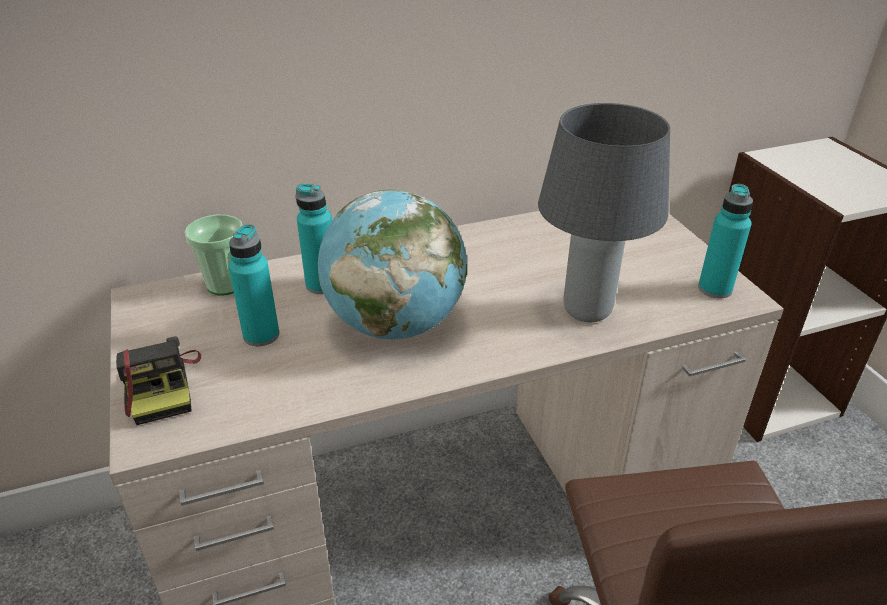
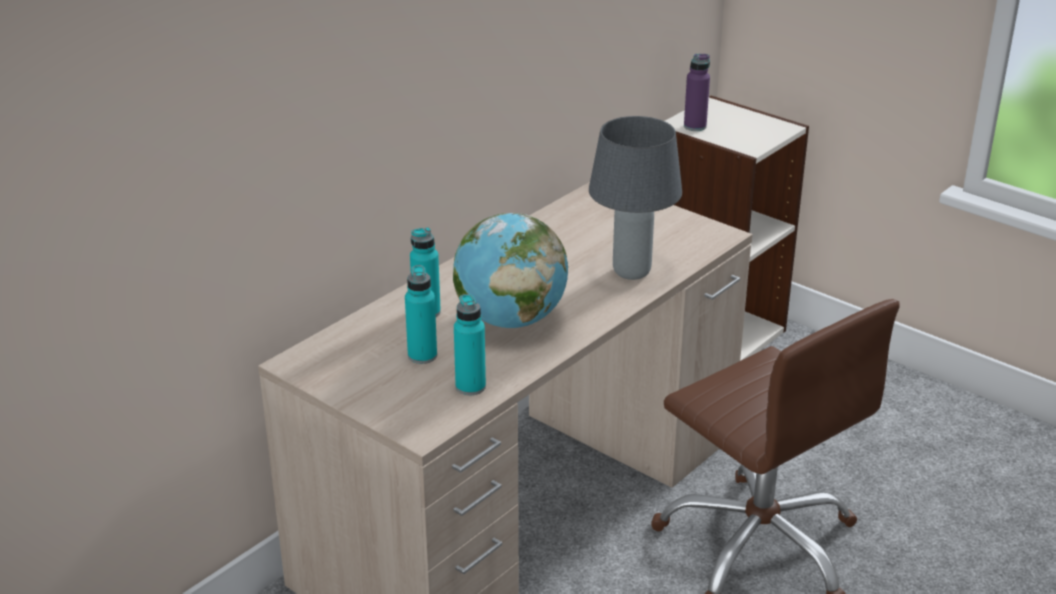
camera: 30 degrees left, 5 degrees down
(162, 387) = (392, 405): camera -> none
(225, 285) = (350, 334): cup -> none
(714, 289) = (702, 234): turquoise bottle -> turquoise bottle (470, 387)
(788, 163) = (695, 126): none -> purple bottle

